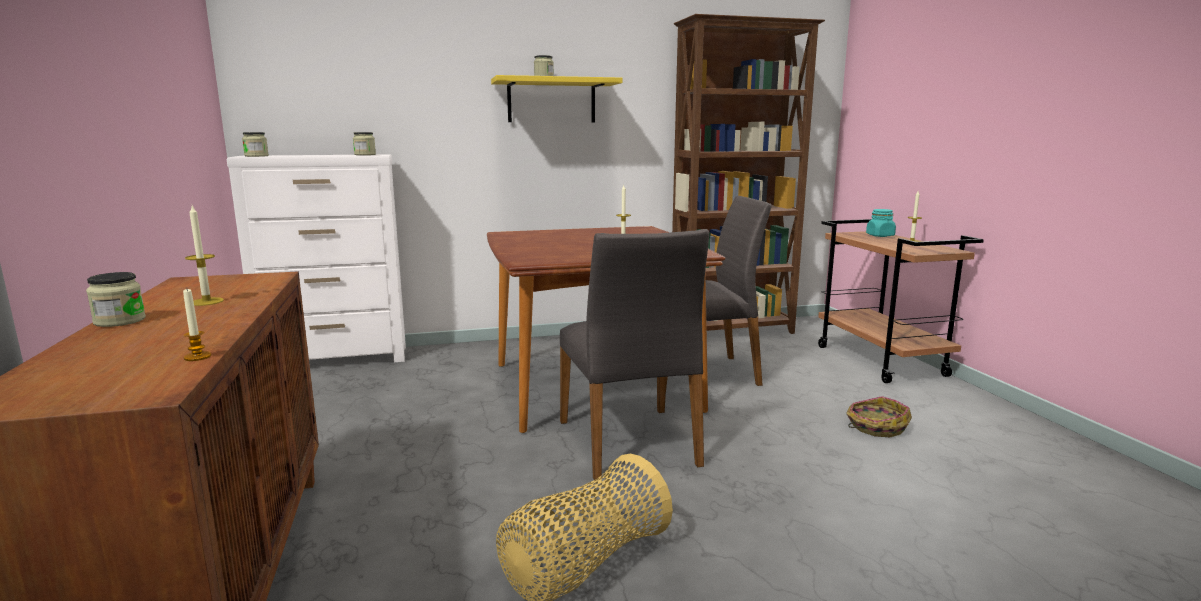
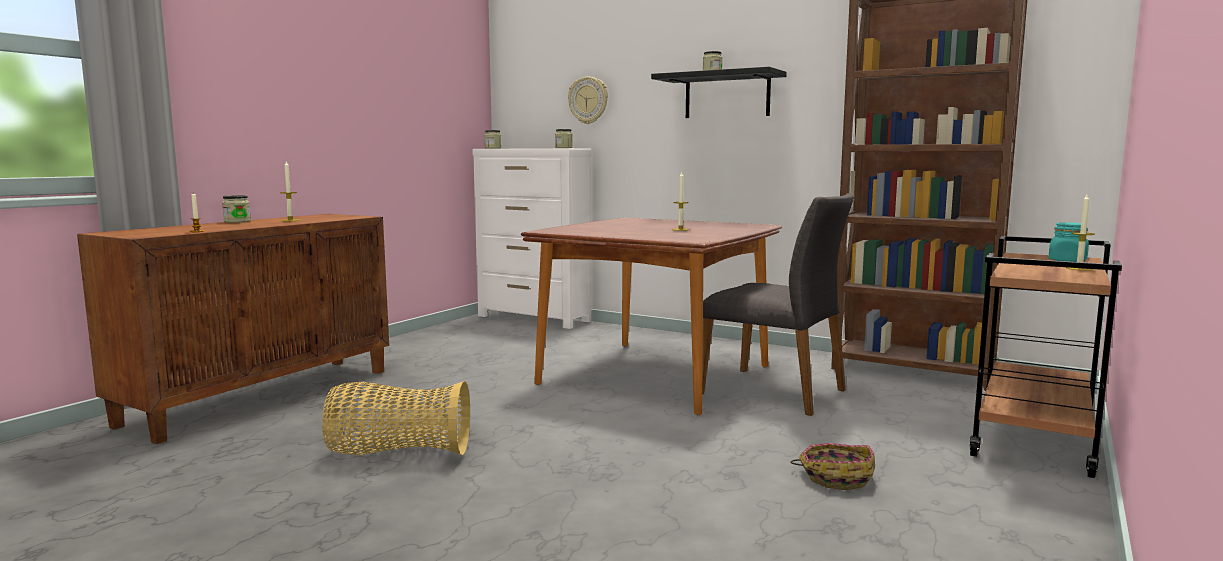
camera: 45 degrees right, 5 degrees down
(382, 97) = (588, 100): none -> wall clock
(551, 101) = (727, 96): yellow shelf -> black shelf
(630, 443) = (587, 412): grey chair -> none

